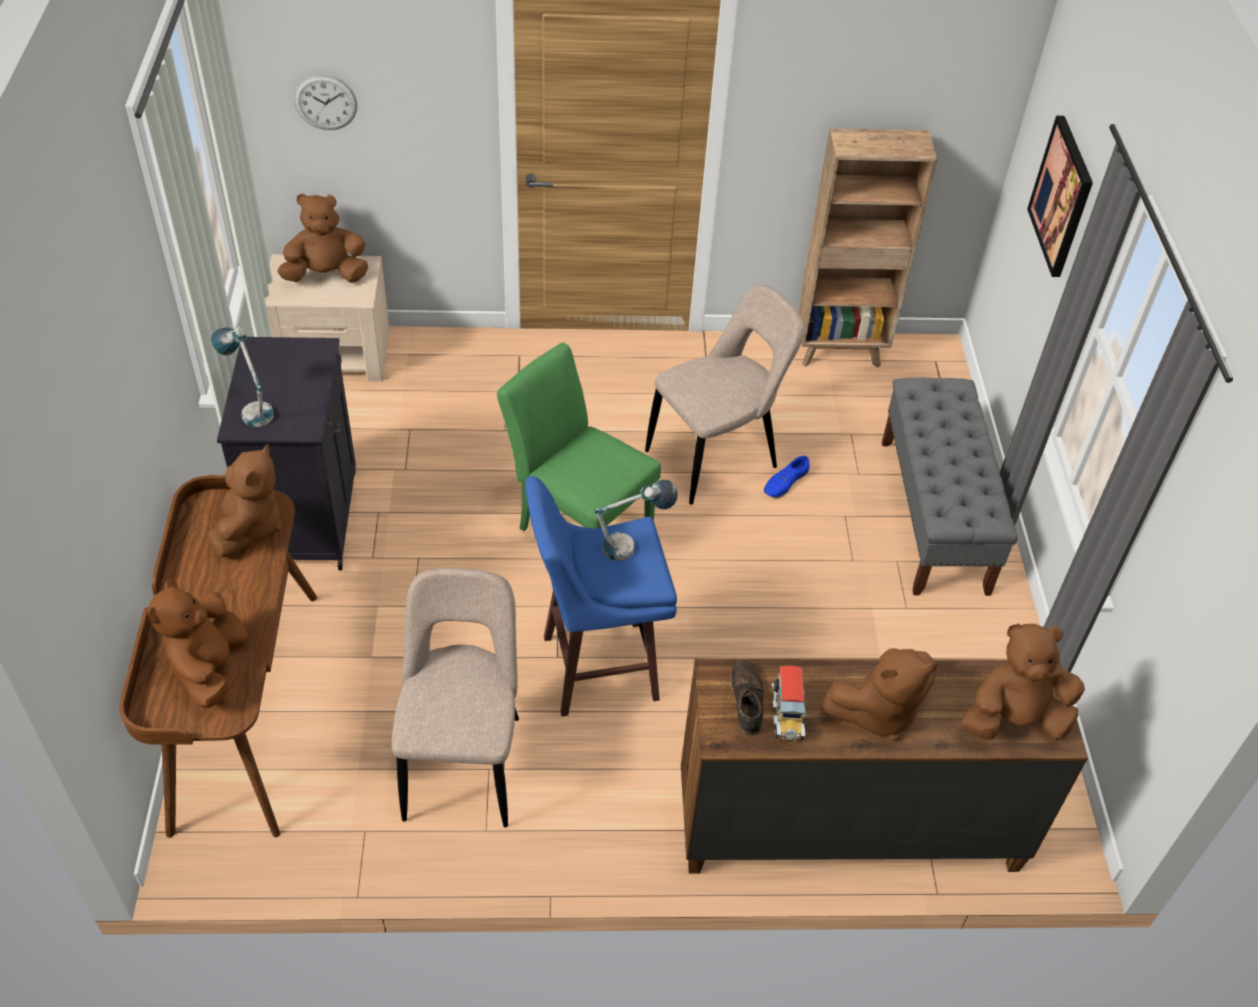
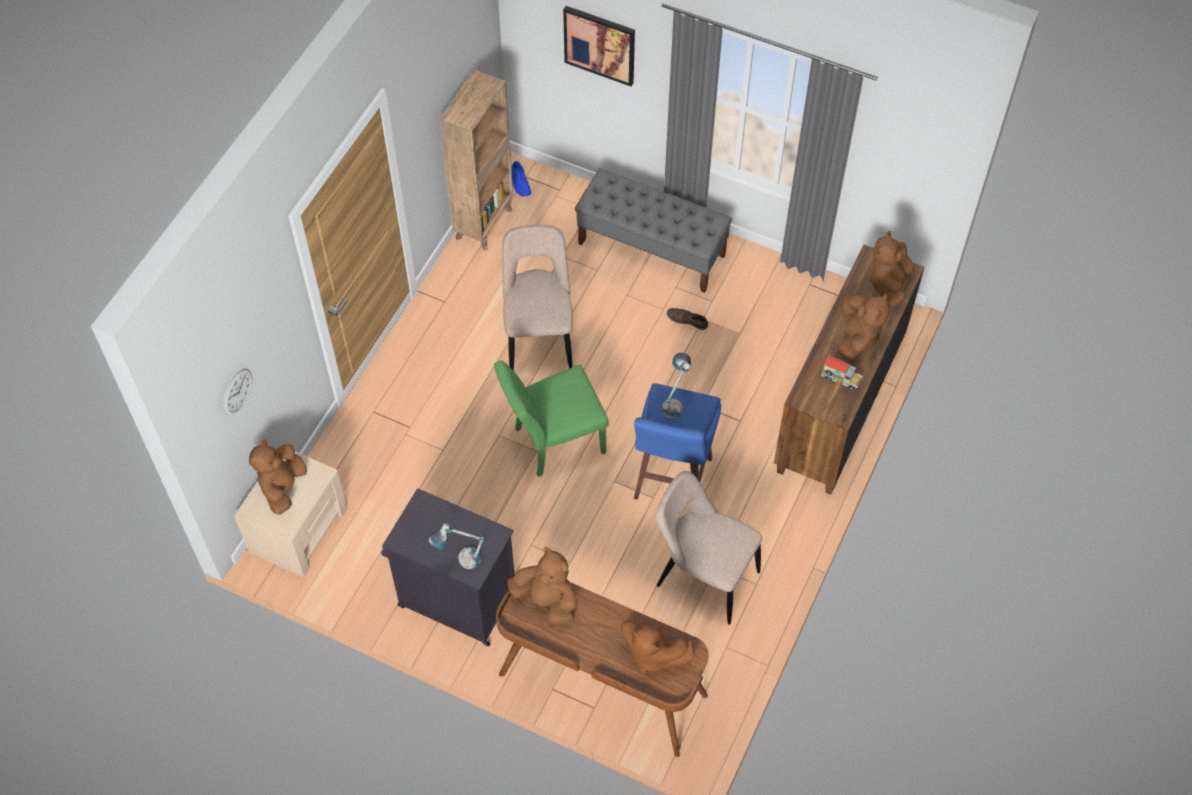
camera: 60 degrees left, 10 degrees up
(746, 700) = (822, 392): brown shoe -> brown shoe (687, 320)
(785, 482) = (582, 312): blue shoe -> blue shoe (520, 183)

